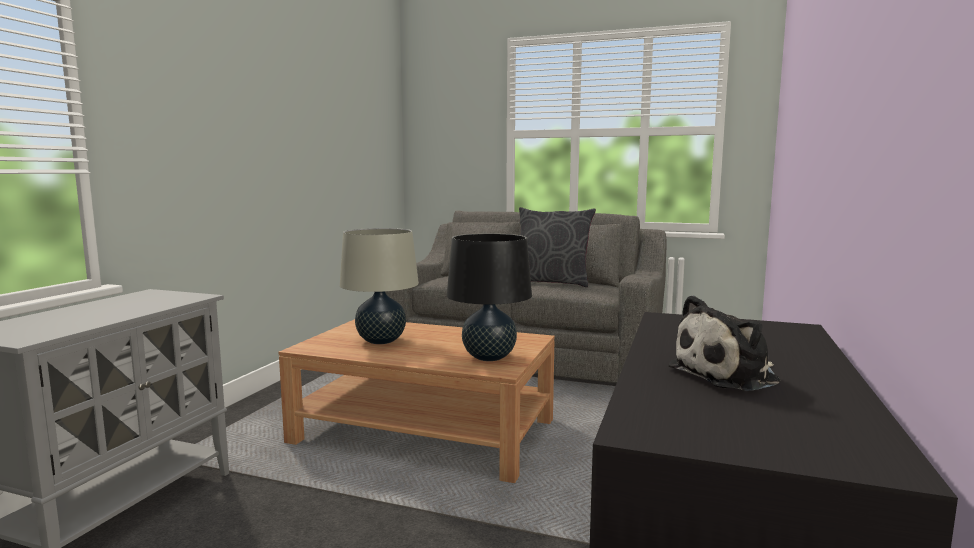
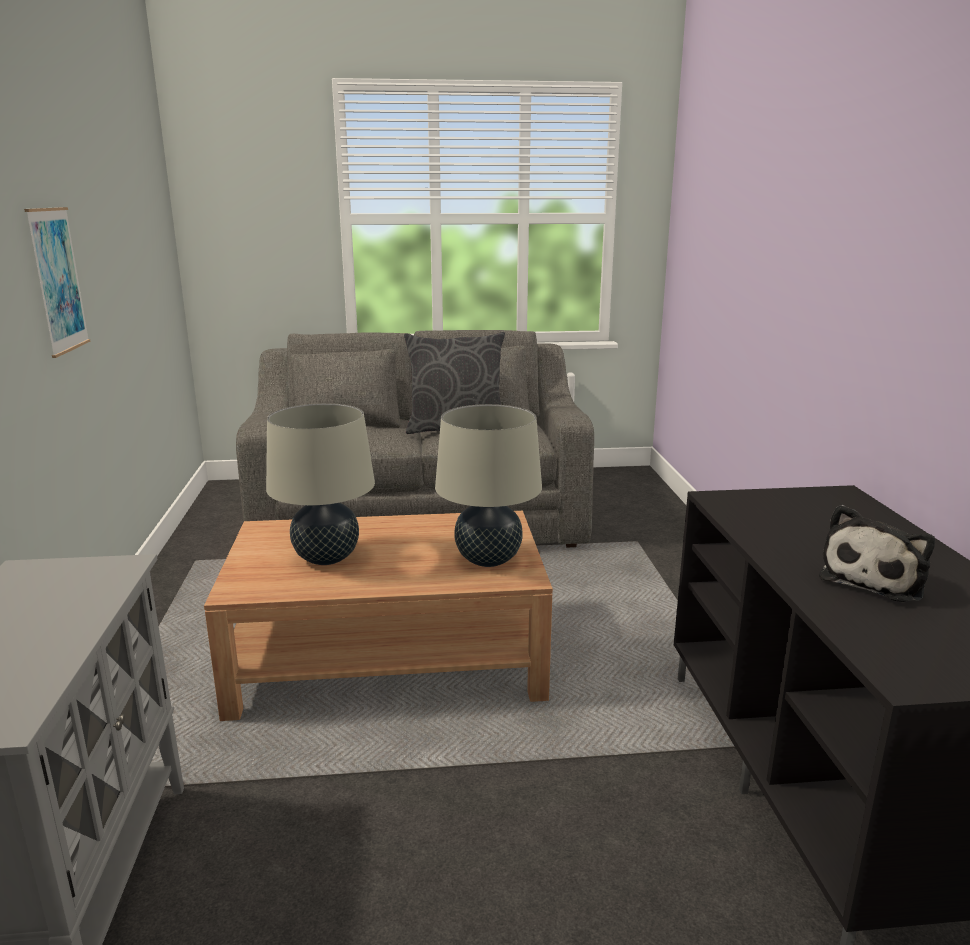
camera: 25 degrees left, 10 degrees up
(272, 149) = (58, 280): none -> picture
(489, 357) = (488, 560): black table lamp -> beige table lamp

